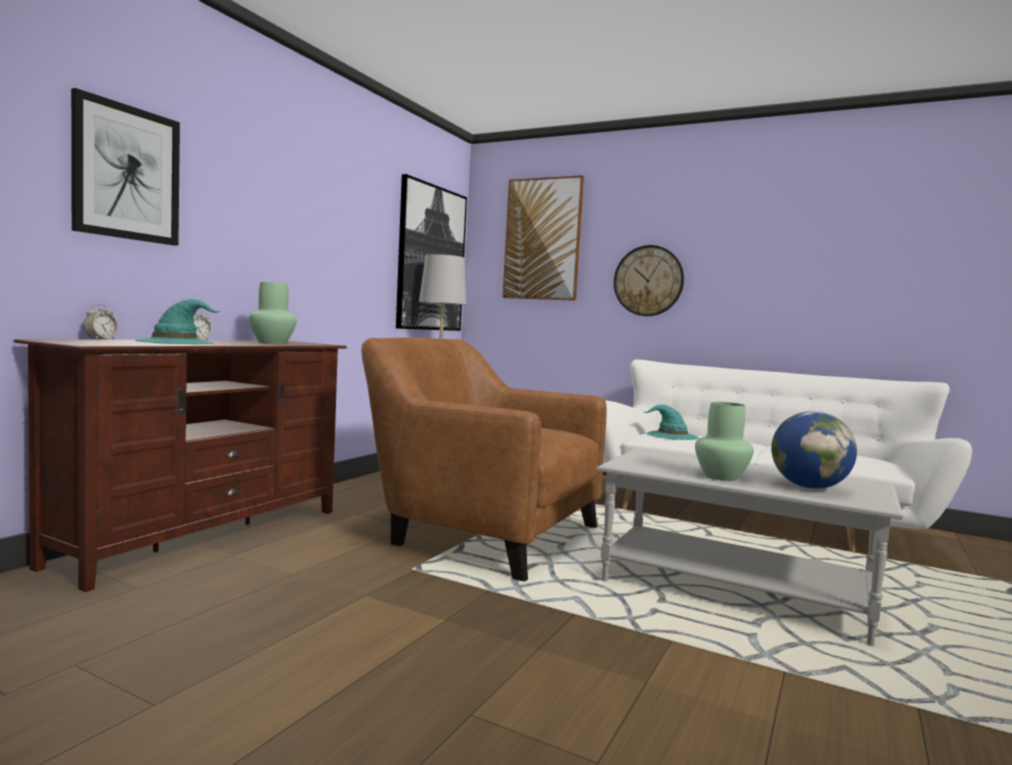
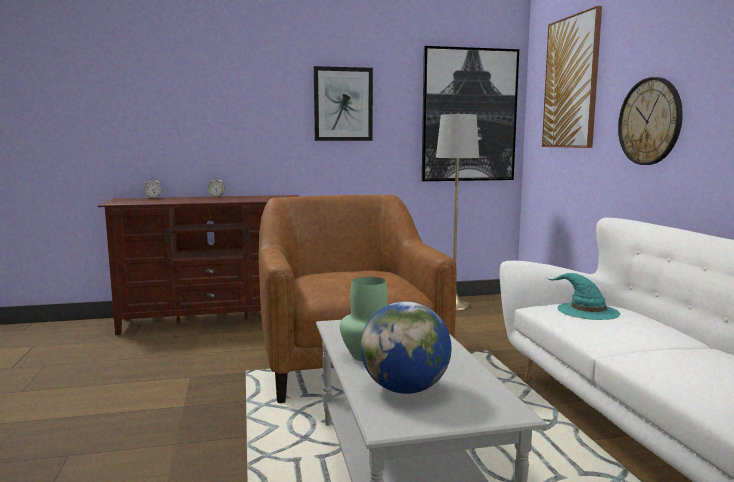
camera: 50 degrees right, 5 degrees up
(127, 173) = (170, 98): picture -> picture (343, 104)
(176, 342) = (183, 199): turquoise hat -> none
(273, 343) = (256, 198): green vase -> none

